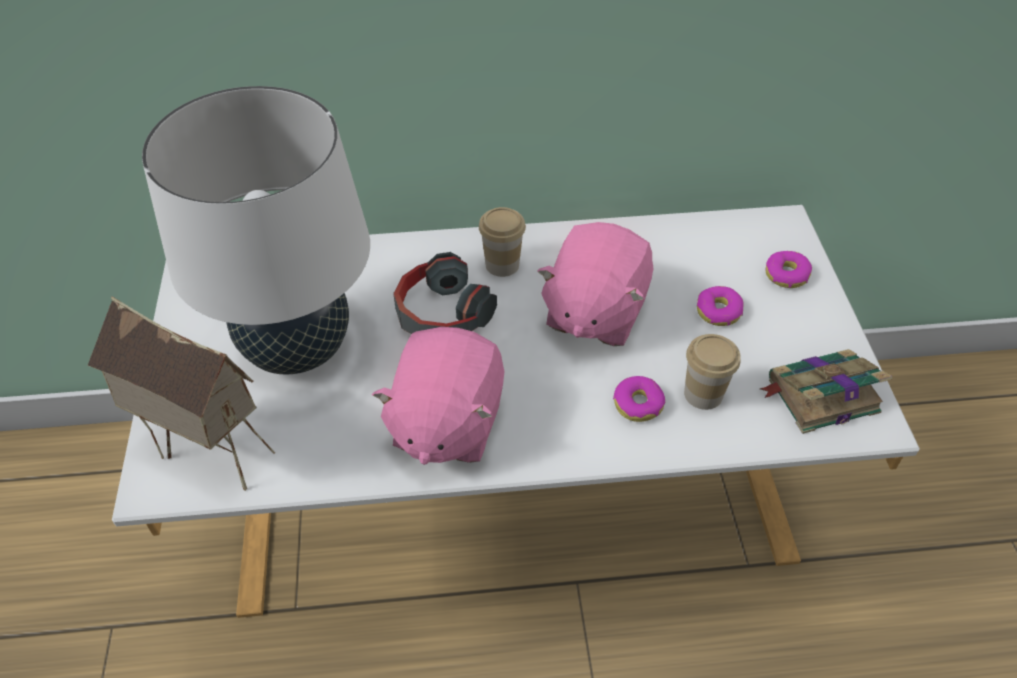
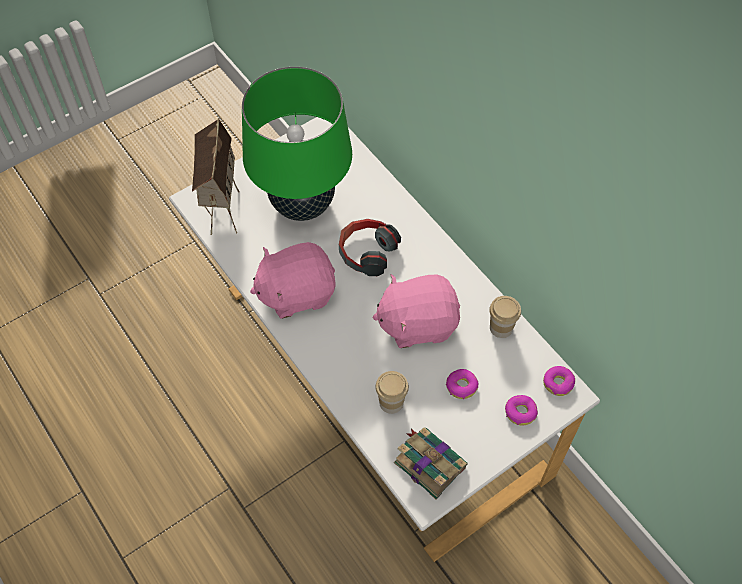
camera: 60 degrees right, 10 degrees up
(297, 348) = (302, 203): white table lamp -> green table lamp
(502, 264) = (423, 261): cup -> cup (501, 327)
(638, 404) = (363, 373): donut -> donut (558, 383)

